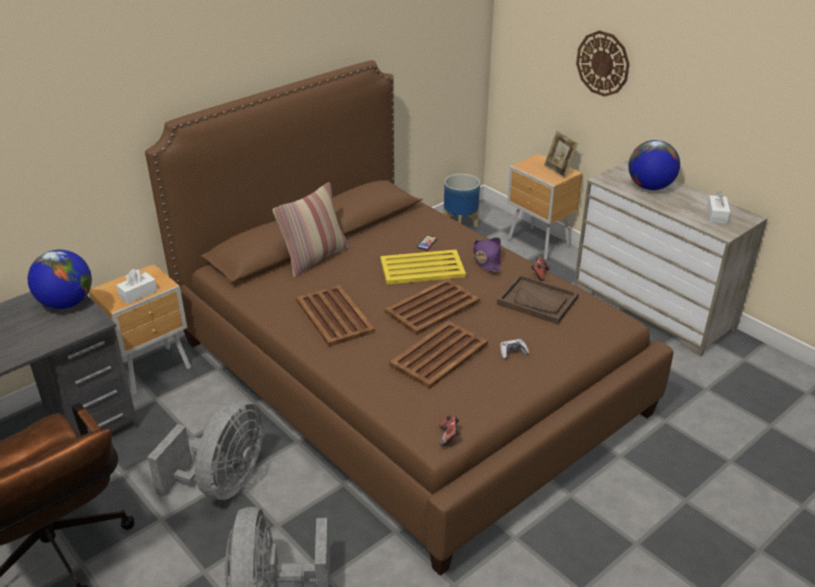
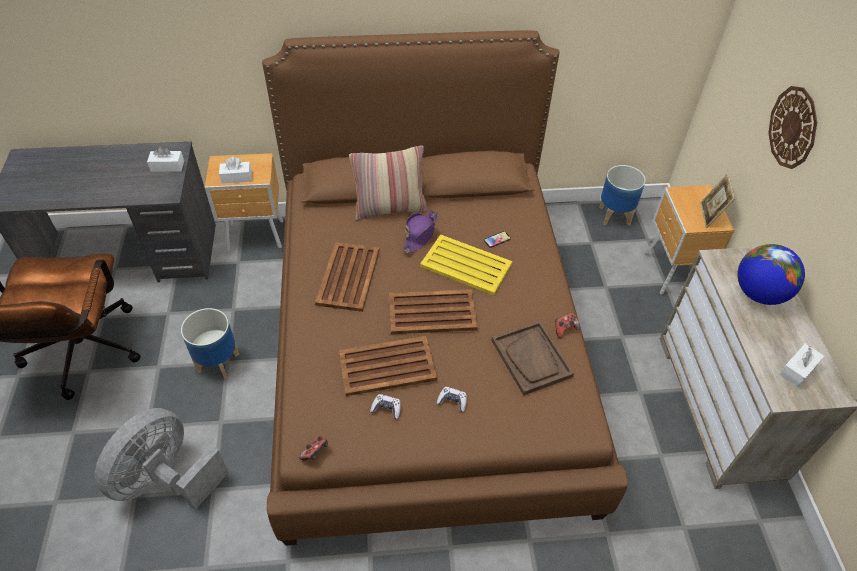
camera: 35 degrees right, 15 degrees up
(66, 303) = (167, 166): globe -> white tissue box
(223, 483) = (218, 362): grey fan -> planter
(470, 381) = (386, 409): none -> game controller
(486, 259) = (532, 285): purple hat -> purple hat (420, 234)

